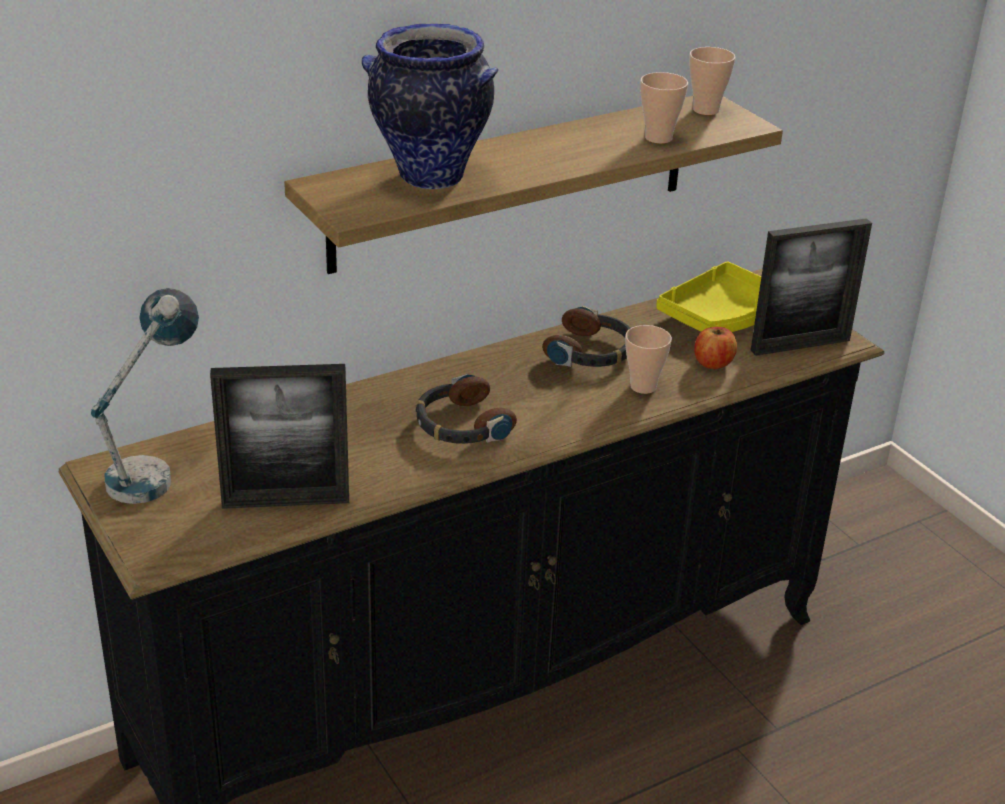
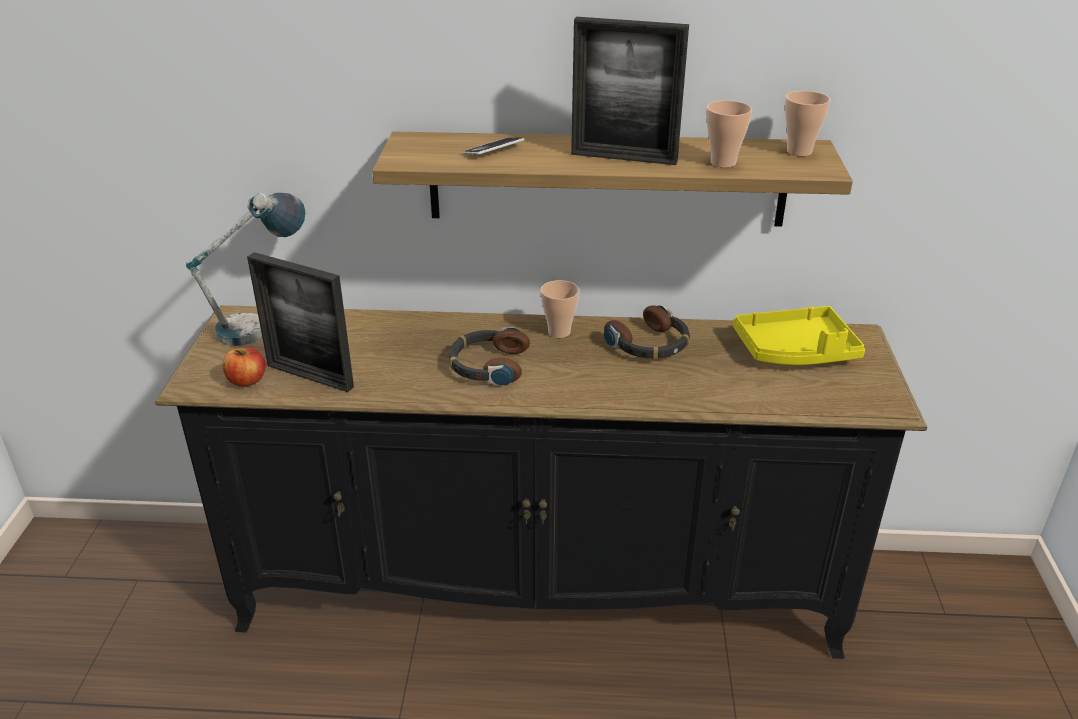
camera: 35 degrees right, 0 degrees up
(429, 177) = (493, 150): vase -> phone
(643, 386) = (661, 384): cup -> cup (559, 332)
(713, 363) = (743, 385): apple -> apple (247, 380)
(800, 345) = (841, 396): picture frame -> picture frame (624, 157)

